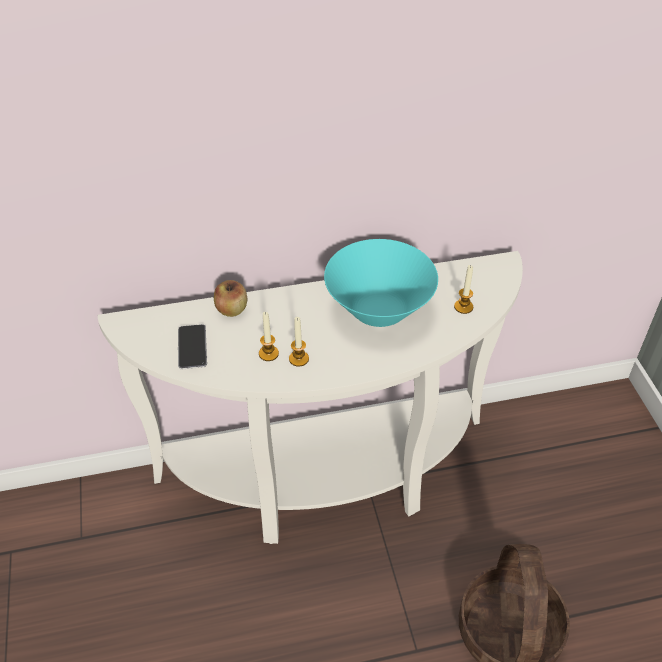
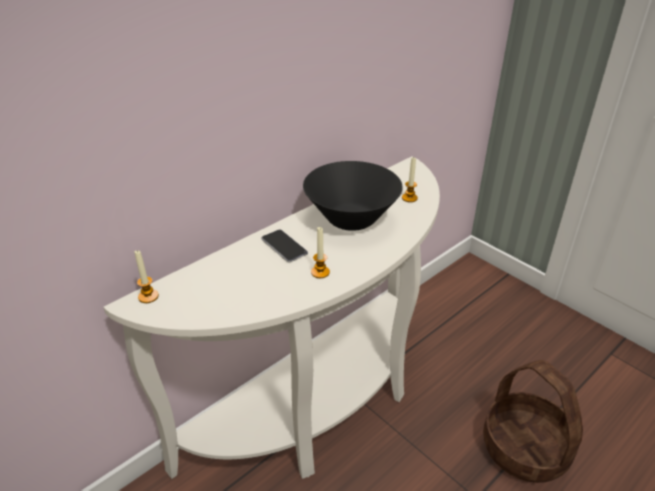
camera: 30 degrees left, 10 degrees down
(192, 347) = (220, 298): phone -> phone (284, 246)
(232, 309) = (232, 259): apple -> none
(268, 353) = (292, 278): candle -> candle (148, 296)
(379, 309) = (351, 219): turquoise bowl -> black bowl

